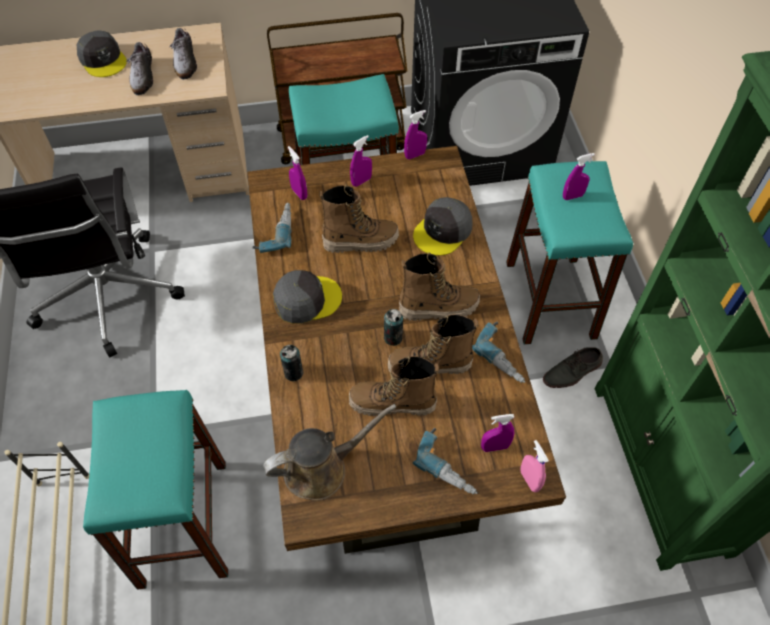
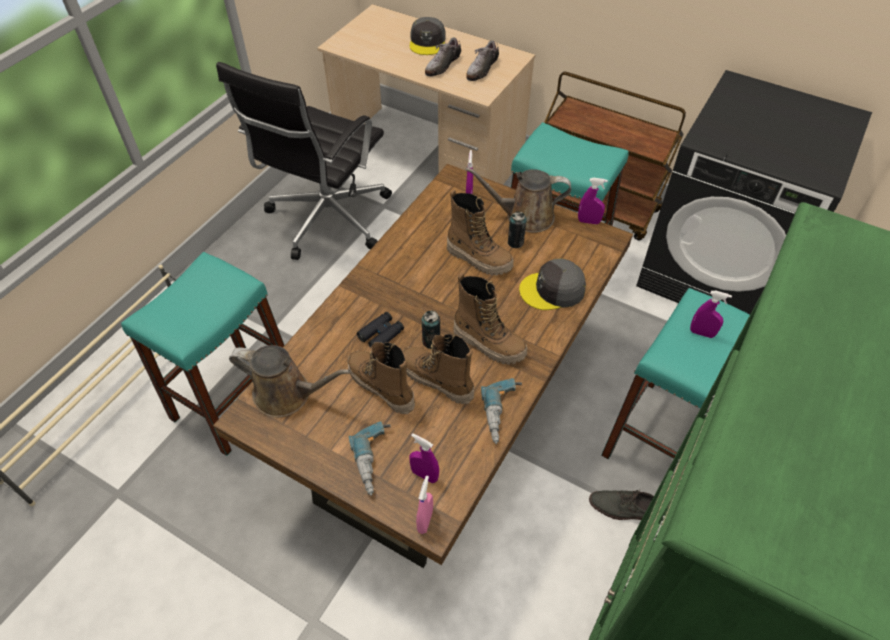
camera: 40 degrees right, 5 degrees down
(274, 231) = (423, 214): power drill -> none
(293, 373) = (337, 317): can -> can (515, 242)
(306, 299) = (397, 274): grey cap -> none
(346, 361) = (381, 334): none -> black binoculars
(361, 181) = (525, 216): purple spray bottle -> brown watering can

